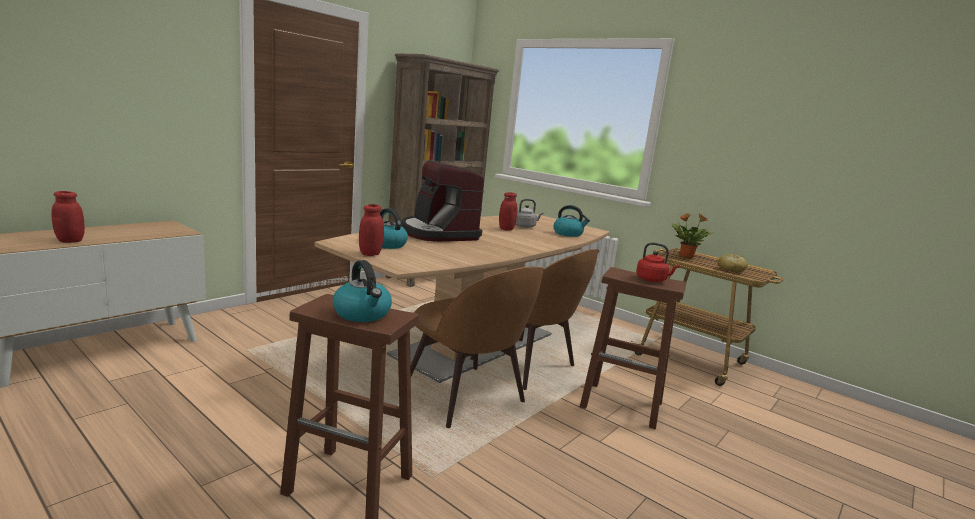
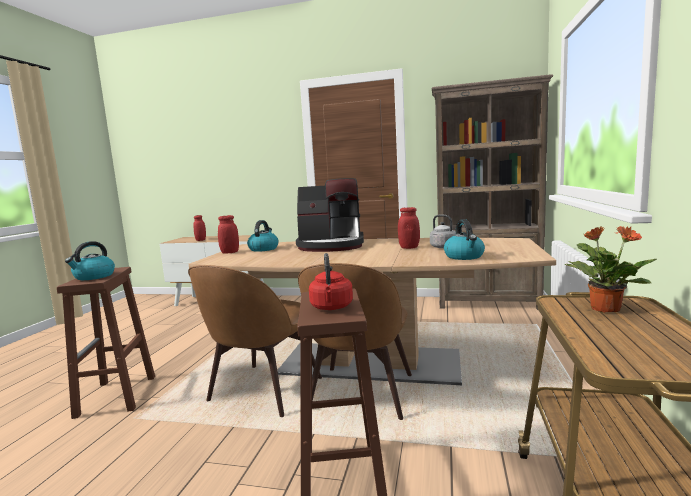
camera: 65 degrees right, 5 degrees down
(438, 233) = (331, 246): coffee machine -> coffee machine turned 120 degrees counterclockwise
(731, 269) = (614, 342): bread -> none

